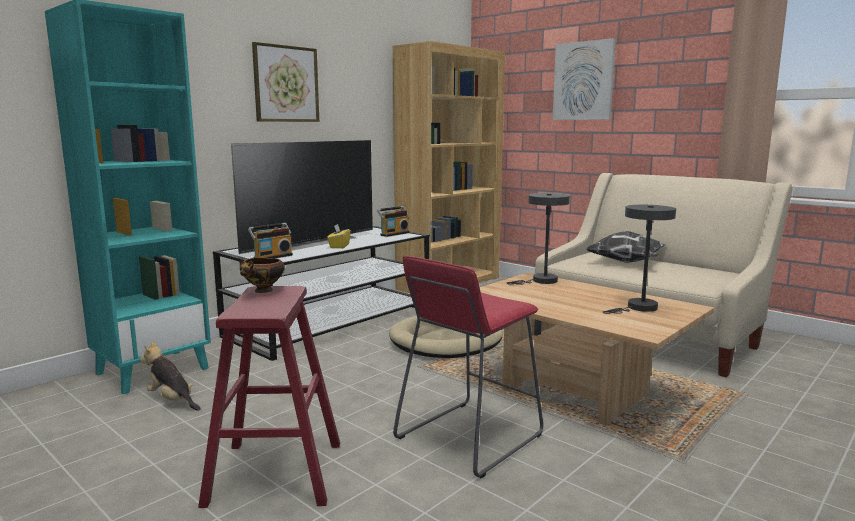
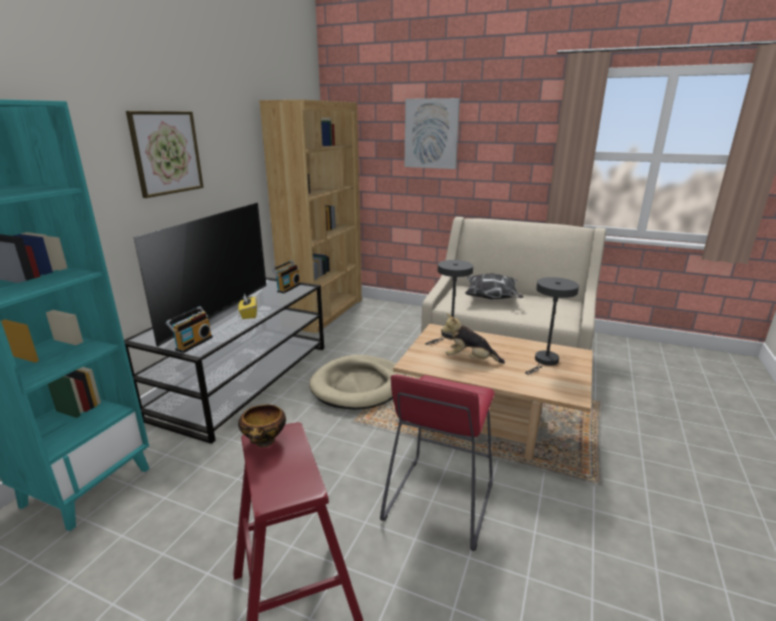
camera: 20 degrees left, 10 degrees up
(172, 401) = (133, 526): plush toy -> plush toy (470, 360)

